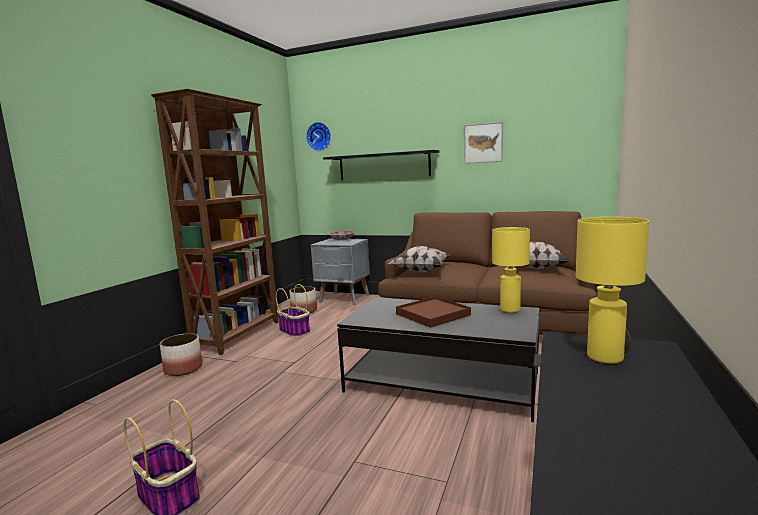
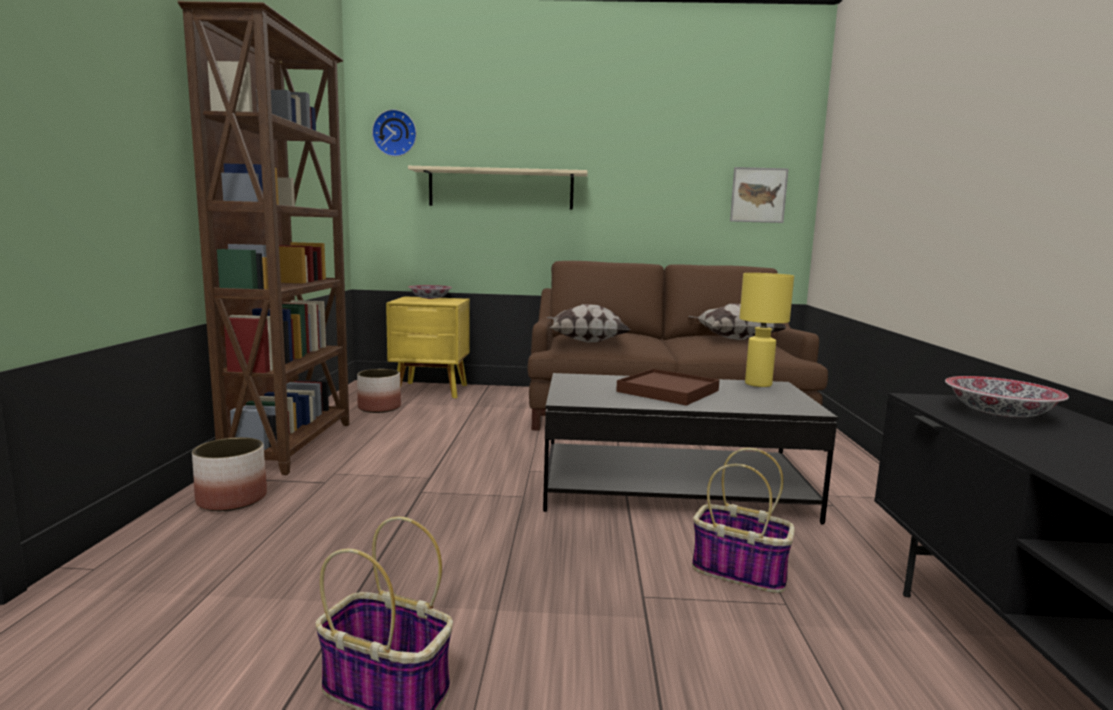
camera: 20 degrees left, 0 degrees up
(295, 331) = (390, 436): basket -> basket (741, 571)
(344, 299) = (432, 390): grey nightstand -> yellow nightstand
(383, 166) = (501, 189): black shelf -> beige shelf
(483, 143) = (649, 168): picture -> picture (758, 195)
(603, 357) = (998, 413): yellow table lamp -> bowl

